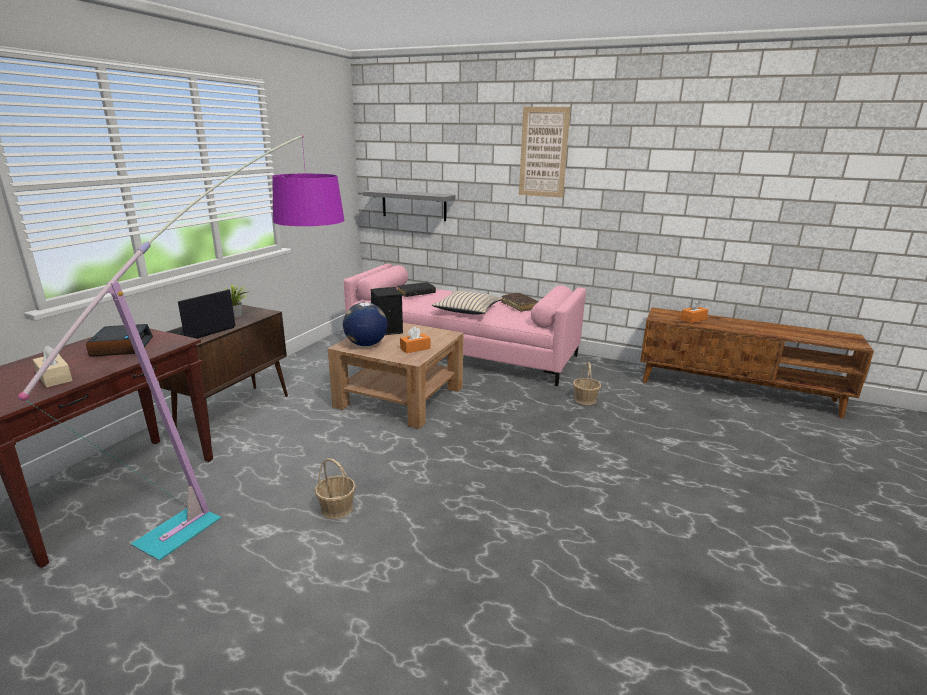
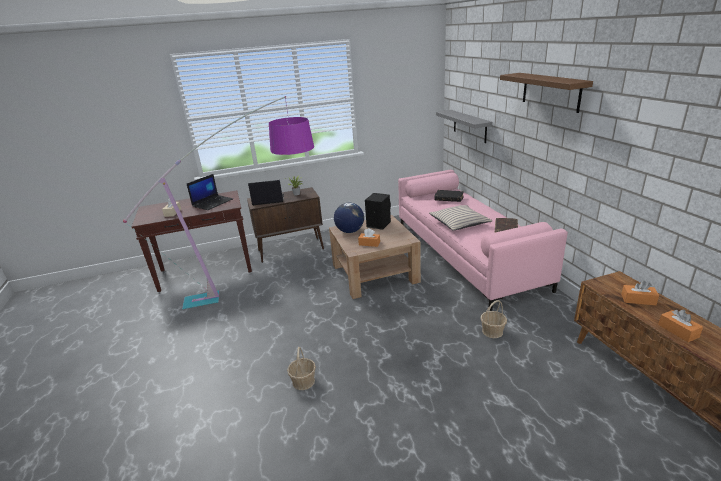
camera: 50 degrees right, 5 degrees up
(121, 346) = (213, 202): alarm clock -> laptop
(337, 508) = (256, 322): basket -> basket (303, 381)
(543, 152) = (550, 91): picture -> brown shelf
(741, 328) = (678, 331): none -> orange tissue box

